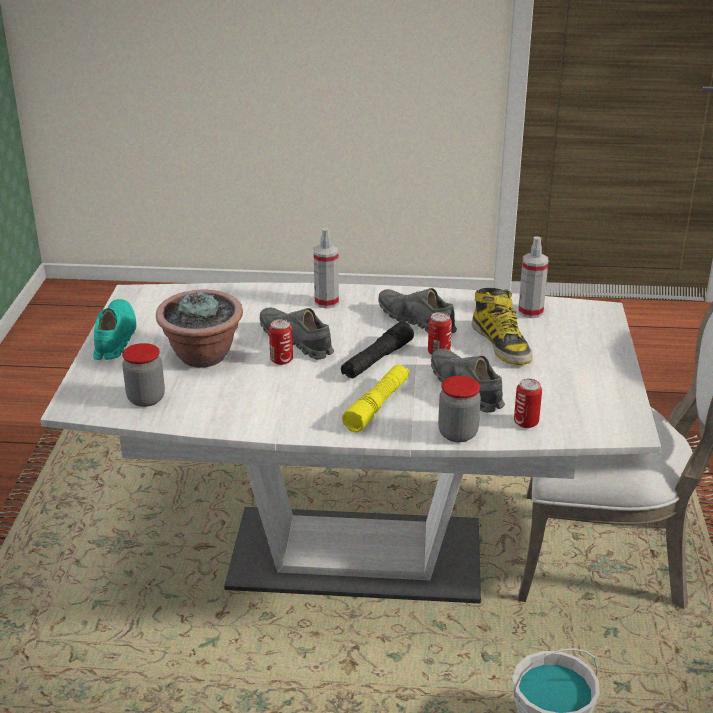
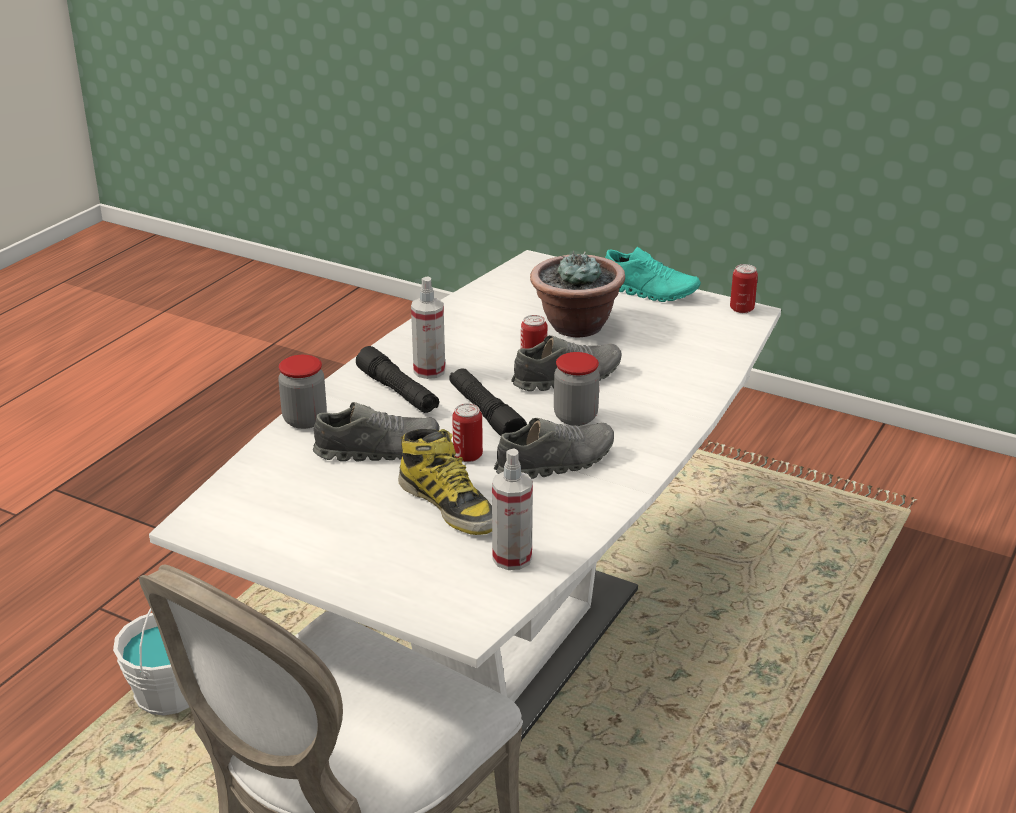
camera: 115 degrees right, 0 degrees up
(146, 399) = (518, 291): jar -> jar (575, 417)
(326, 302) = (650, 416): spray bottle -> spray bottle (429, 371)
(377, 405) = (398, 392): yellow flashlight -> black flashlight
(501, 344) = (449, 505): boot -> boot turned 135 degrees counterclockwise
(526, 422) = (280, 464): can -> can (741, 309)

